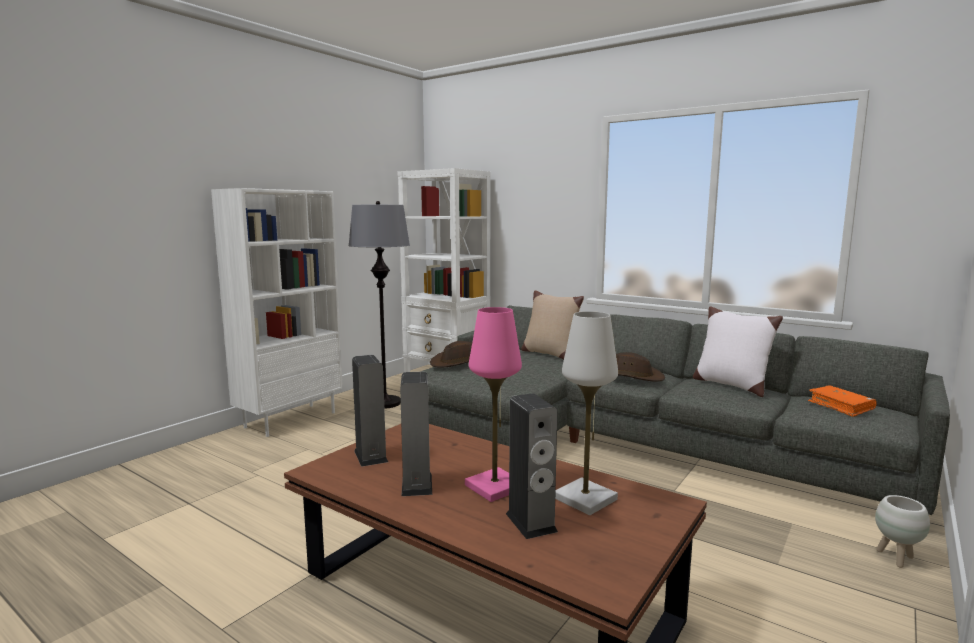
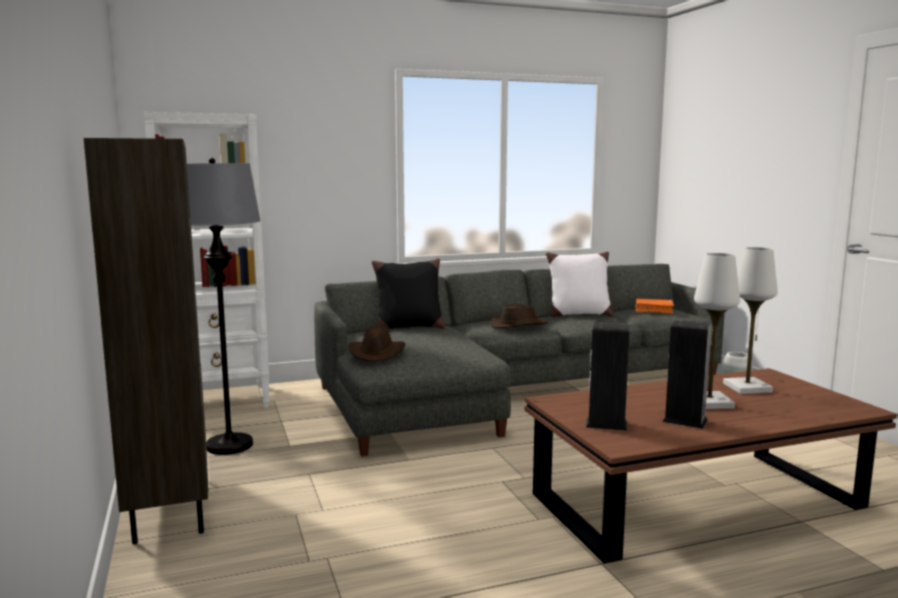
camera: 55 degrees left, 0 degrees up
(290, 419) = (168, 507): white bookcase -> brown bookcase
(494, 487) = (709, 402): pink table lamp -> white table lamp
(531, 522) = (773, 406): speaker -> none
(549, 354) = (408, 327): beige pillow -> black pillow

